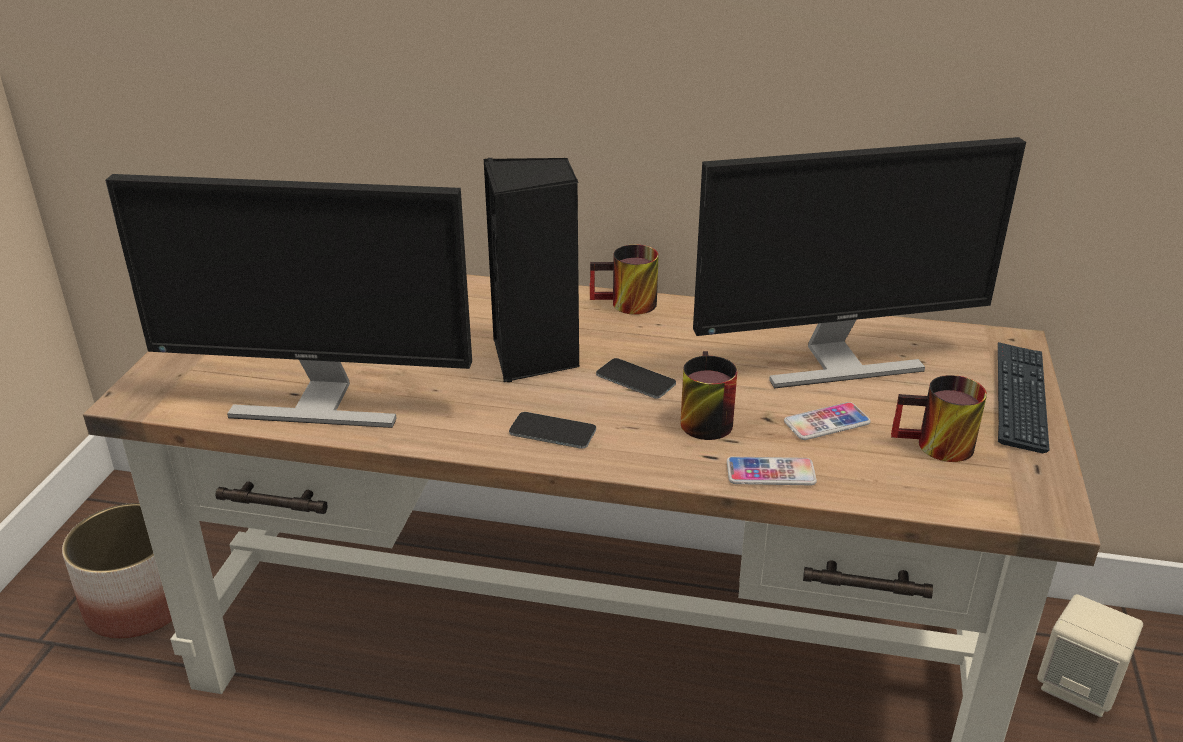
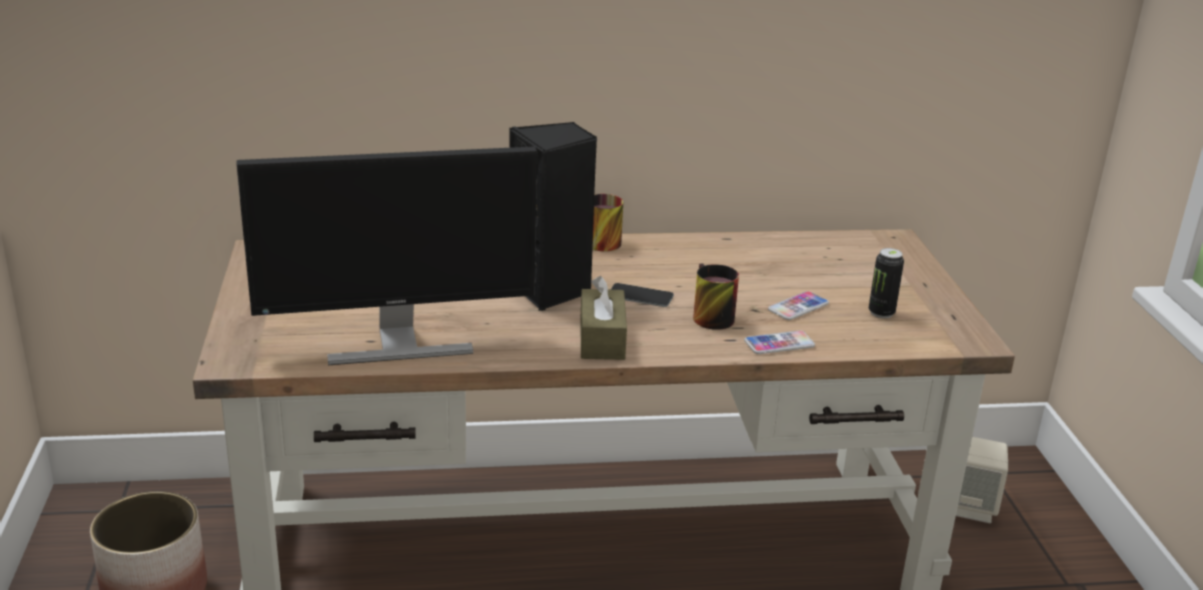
camera: 20 degrees left, 5 degrees down
(552, 431) = (602, 339): phone -> brown tissue box
(835, 362) = (780, 266): monitor -> none
(936, 448) = (881, 313): mug -> can
(1020, 397) = (919, 274): keyboard -> none

